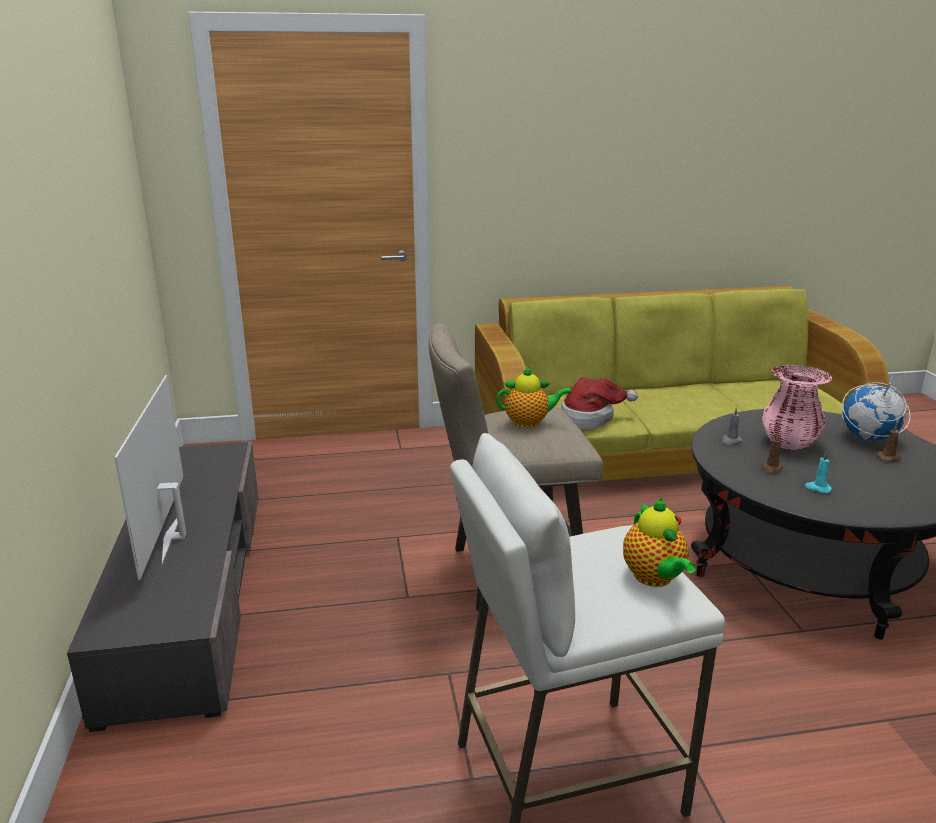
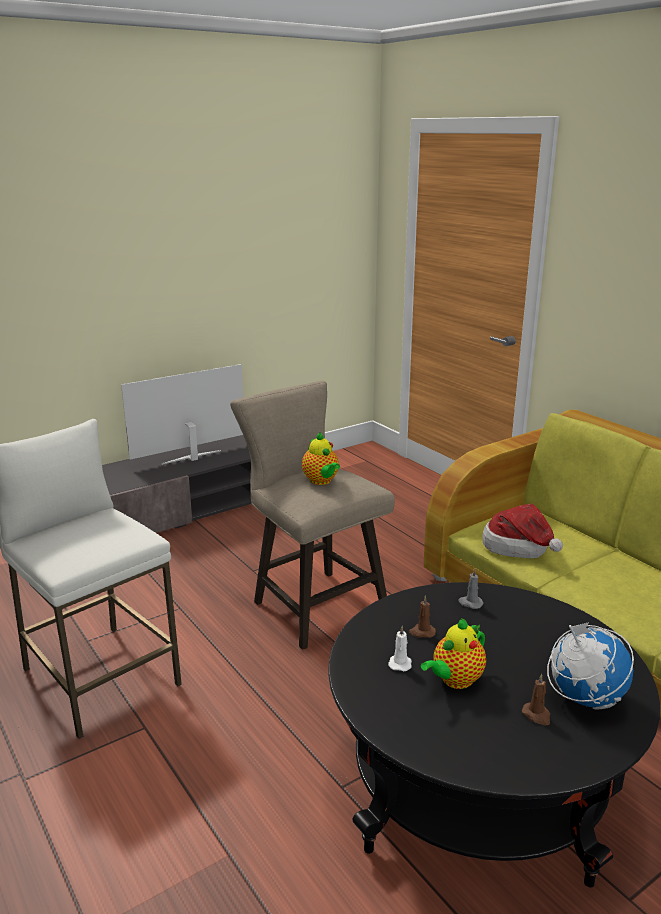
camera: 65 degrees right, 0 degrees up
(654, 578) = (82, 552): teapot -> teapot (455, 680)
(789, 443) = (505, 640): pink vase -> none
(817, 488) = (400, 663): turquoise candle -> white candle

